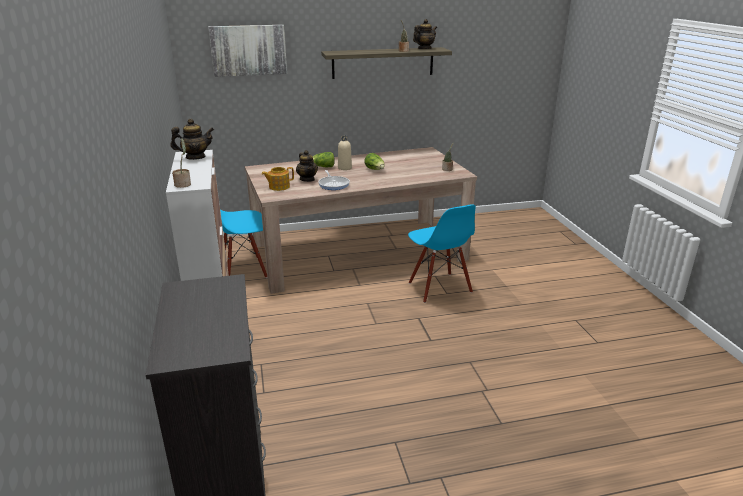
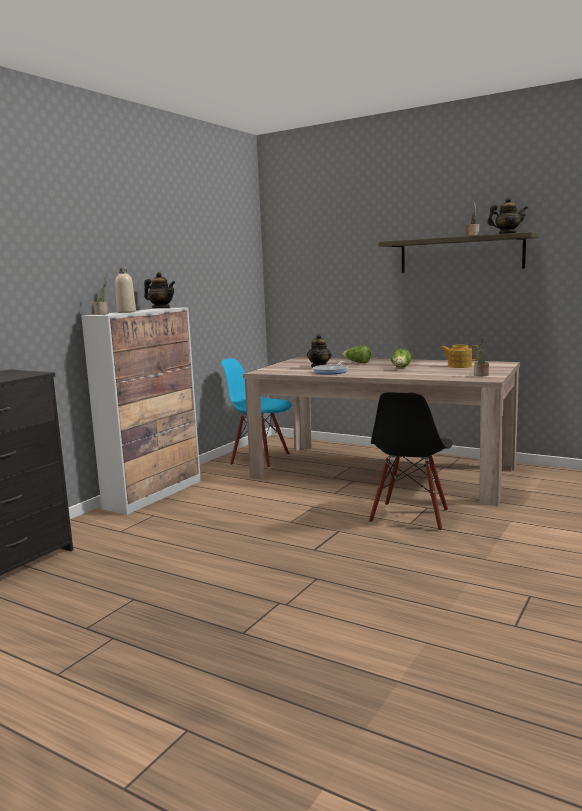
camera: 45 degrees right, 15 degrees down
(248, 50) = (322, 243): picture -> none
(278, 187) = (283, 368): teapot -> teapot (459, 366)
(344, 168) = (375, 365): beige bottle -> beige bottle (126, 312)
(439, 288) = (410, 517): blue chair -> black chair

